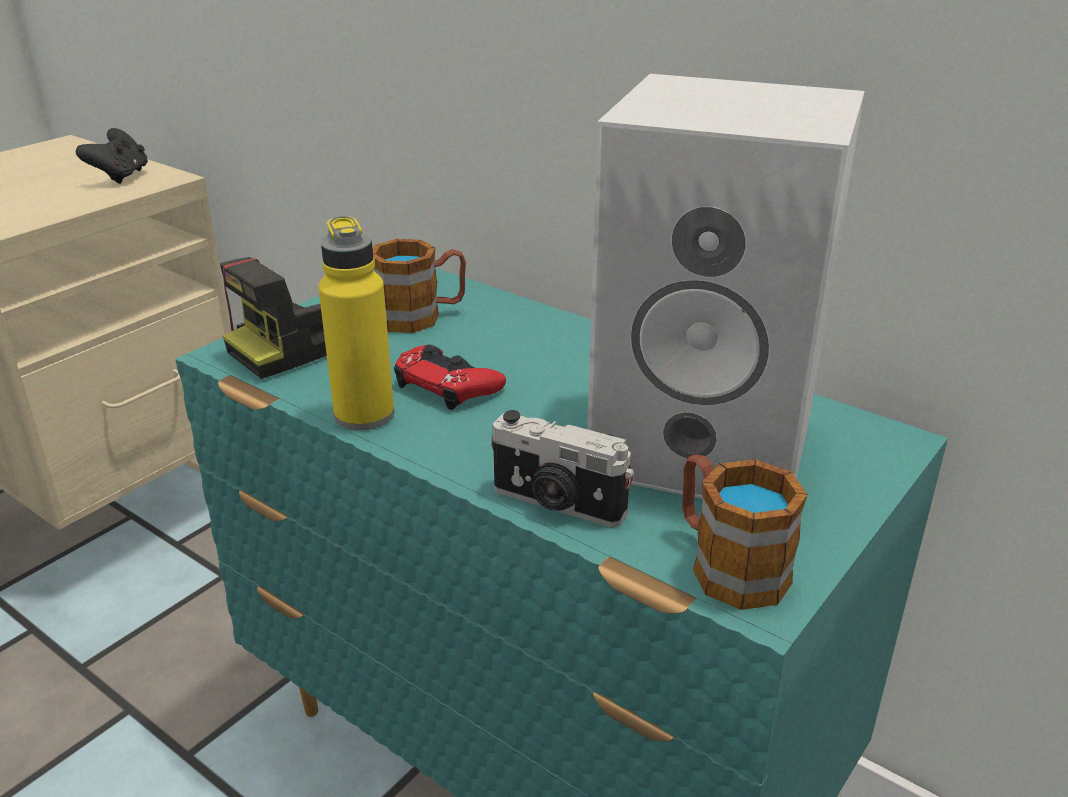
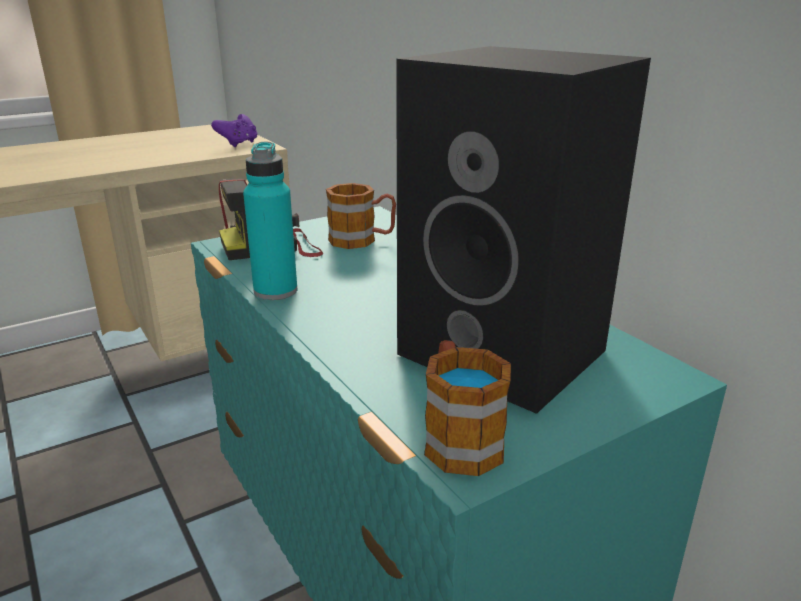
camera: 20 degrees right, 5 degrees down
(120, 176) = (238, 144): black game controller -> purple game controller
(364, 415) = (275, 291): yellow bottle -> turquoise bottle
(447, 385) = (345, 282): red game controller -> none
(557, 504) = (360, 369): camera -> none
(708, 445) = (508, 352): white speaker -> black speaker

